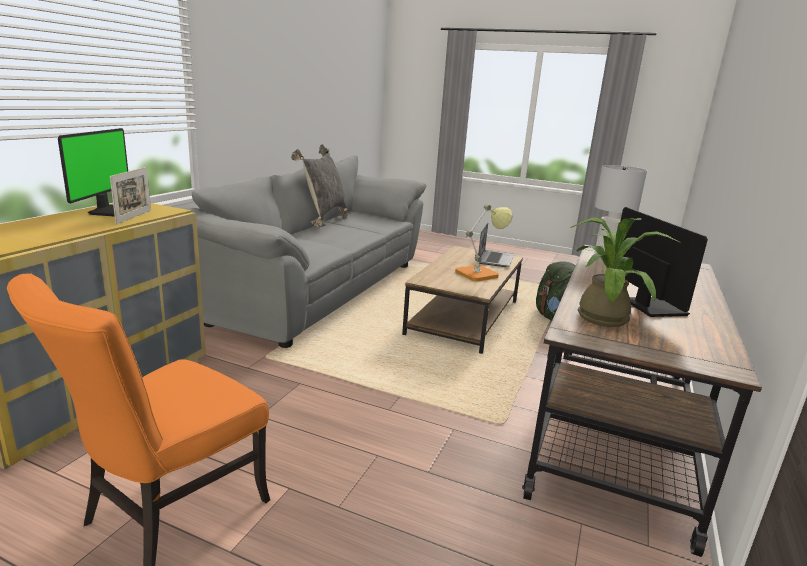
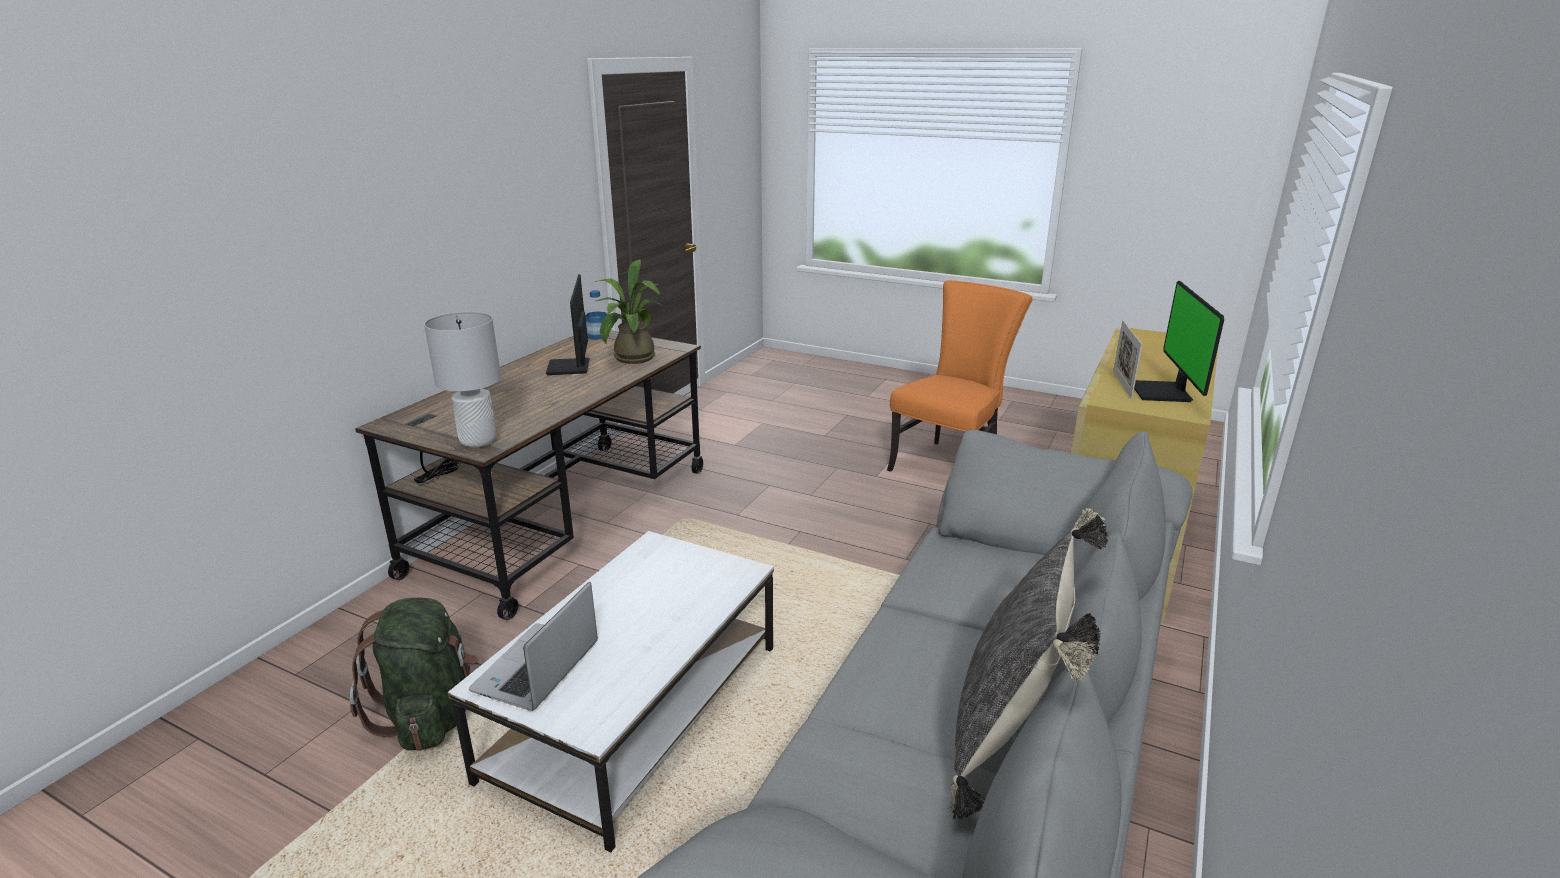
camera: 175 degrees left, 5 degrees up
(464, 317) = (635, 712): brown coffee table -> white coffee table
(480, 273) = (616, 602): table lamp -> none
(713, 361) = (598, 336): none -> bottle

